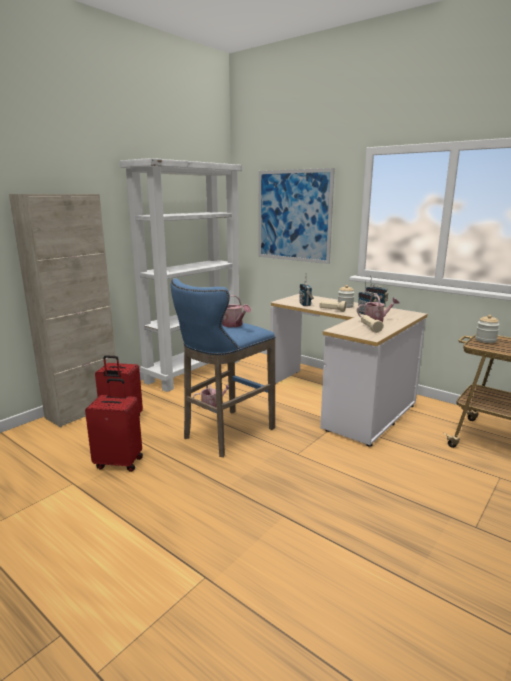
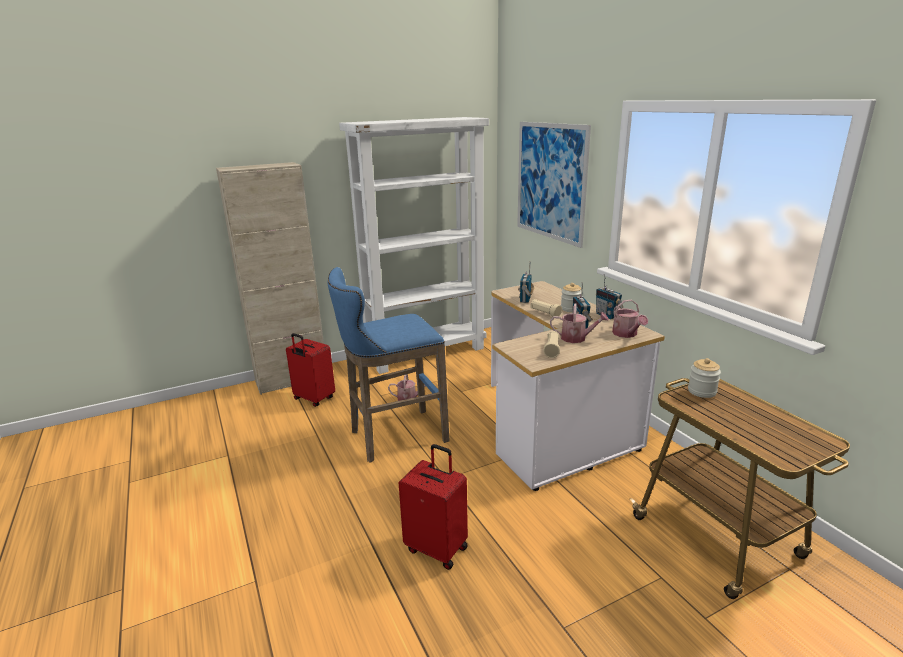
camera: 25 degrees right, 5 degrees up
(119, 462) = (278, 444): red suitcase -> red suitcase (437, 548)
(234, 325) = (400, 323): watering can -> watering can (626, 334)

